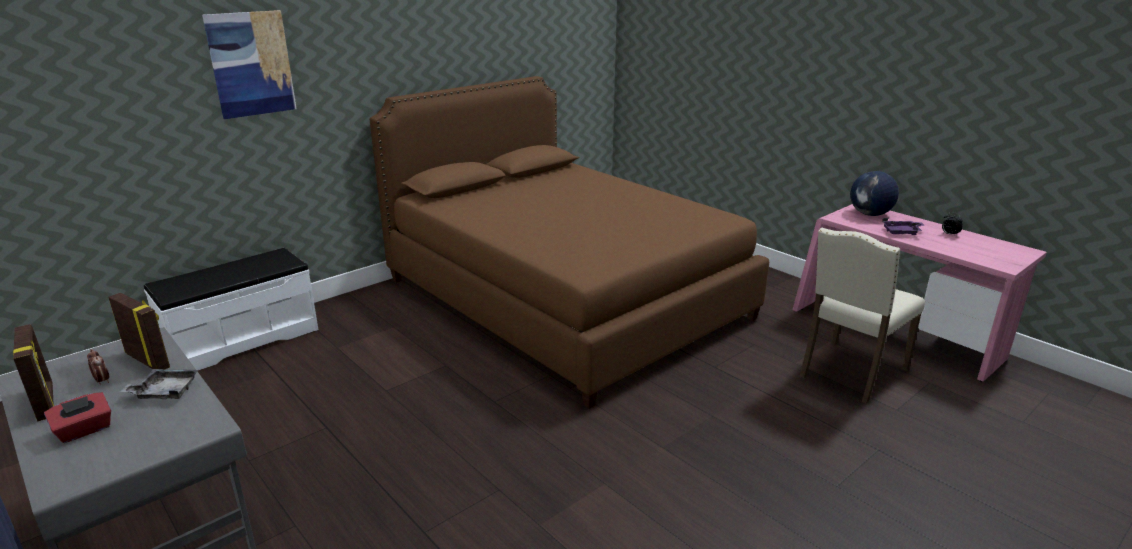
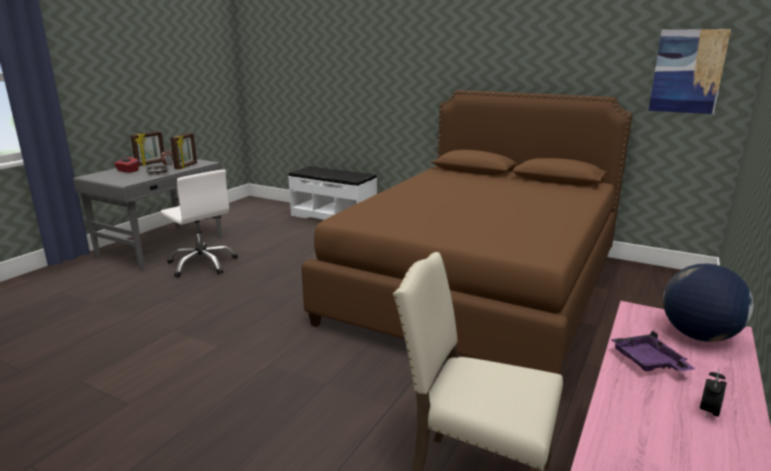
camera: 70 degrees right, 5 degrees down
(251, 64) = (377, 53): picture -> picture (687, 71)
(309, 489) = (202, 264): none -> white office chair

